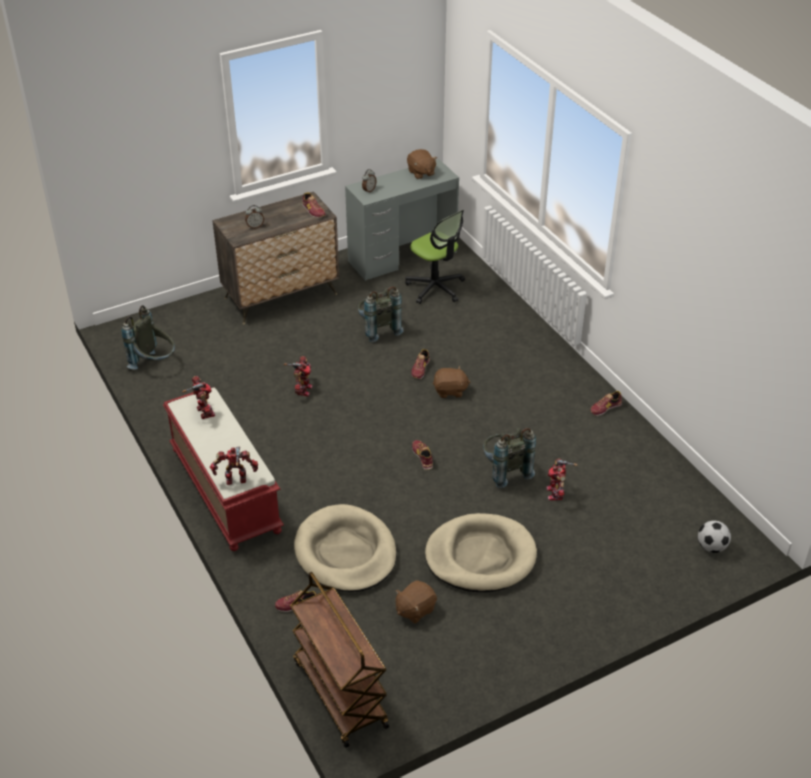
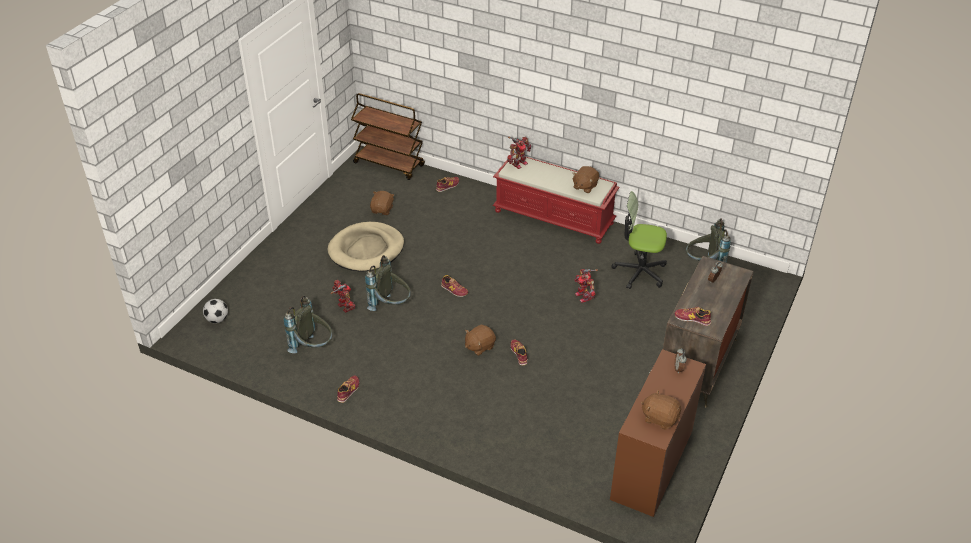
camera: 145 degrees right, 0 degrees up
(204, 412) = (585, 186): toy robot -> brown plush toy
(345, 552) = (447, 218): beige dog bed -> none
(378, 329) = (587, 372): grey backpack -> grey backpack (313, 348)
(402, 256) = (652, 464): grey desk -> brown desk
(435, 288) = (585, 442): office chair -> office chair (639, 272)

